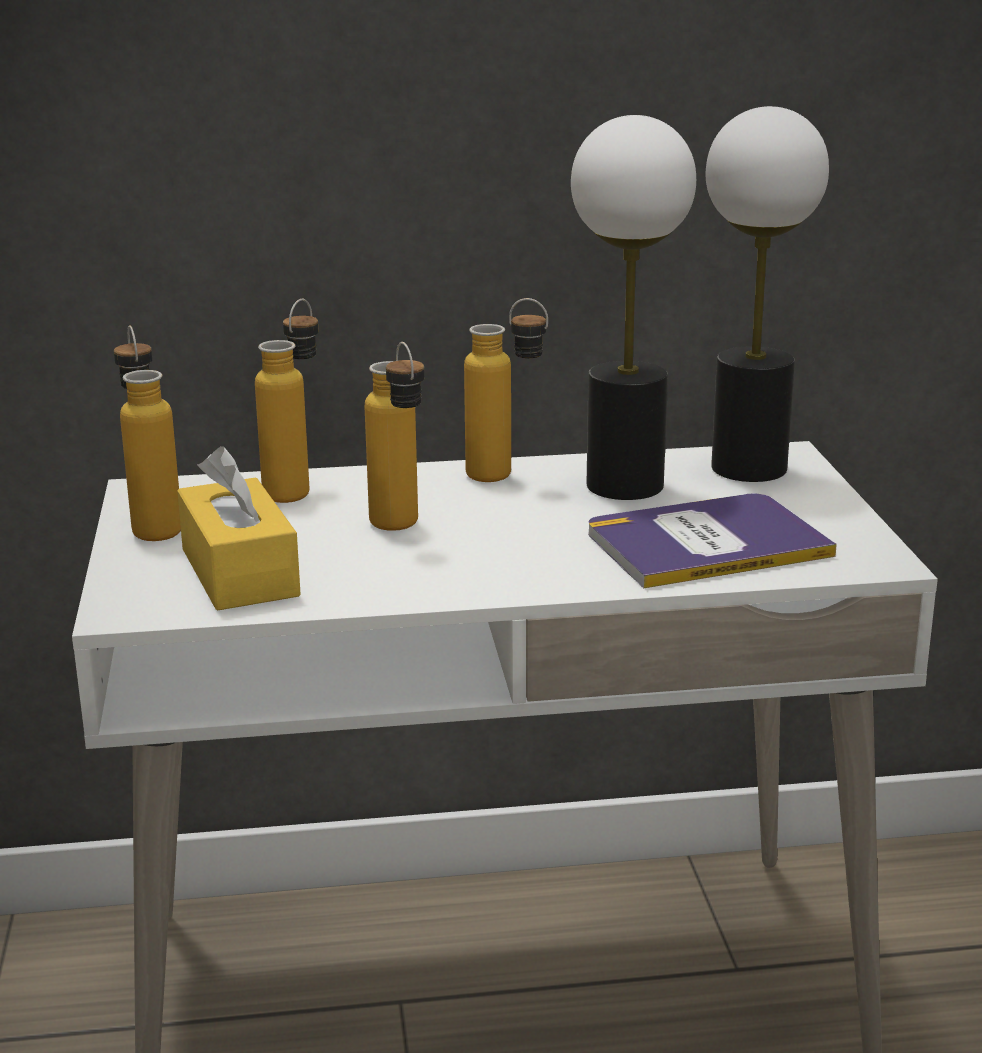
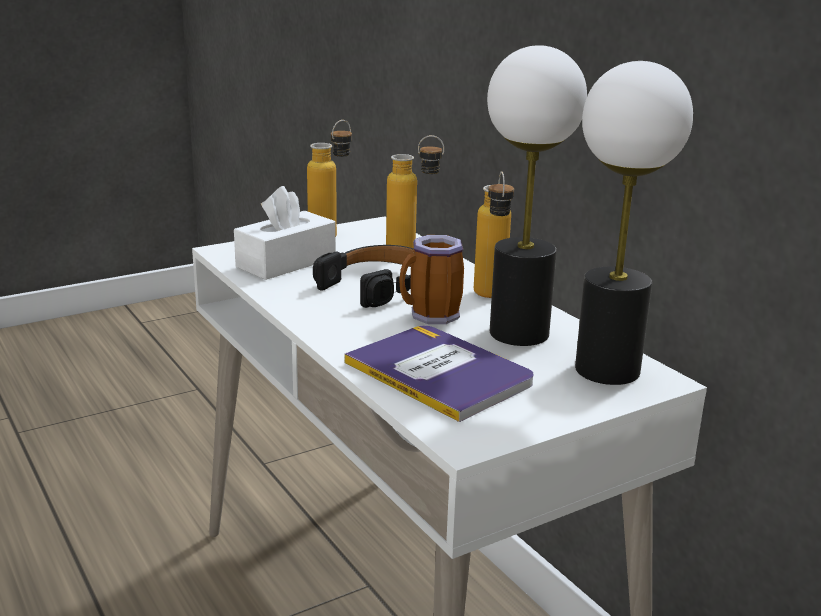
camera: 65 degrees right, 0 degrees up
(239, 572) = (286, 262): yellow tissue box -> white tissue box
(401, 530) = (377, 286): bottle -> black headphones
(539, 519) = (431, 317): none -> mug

